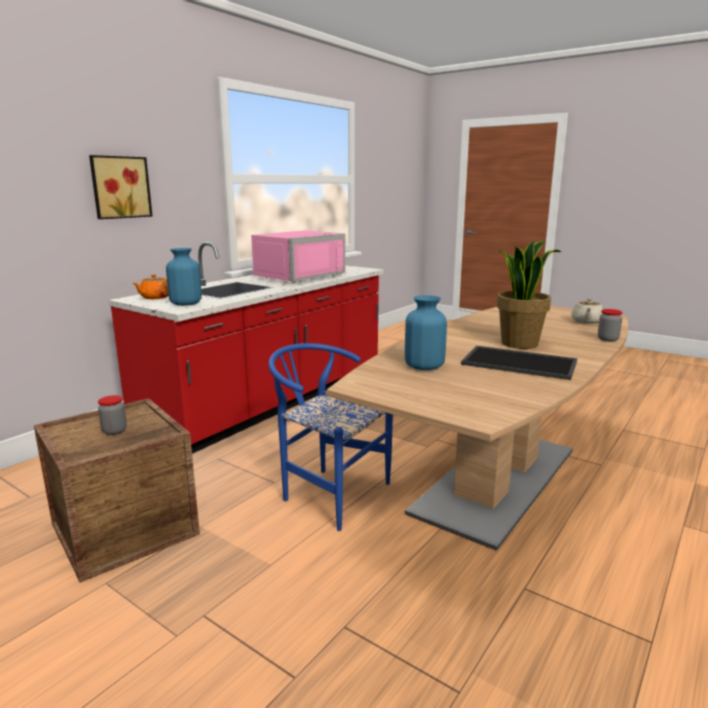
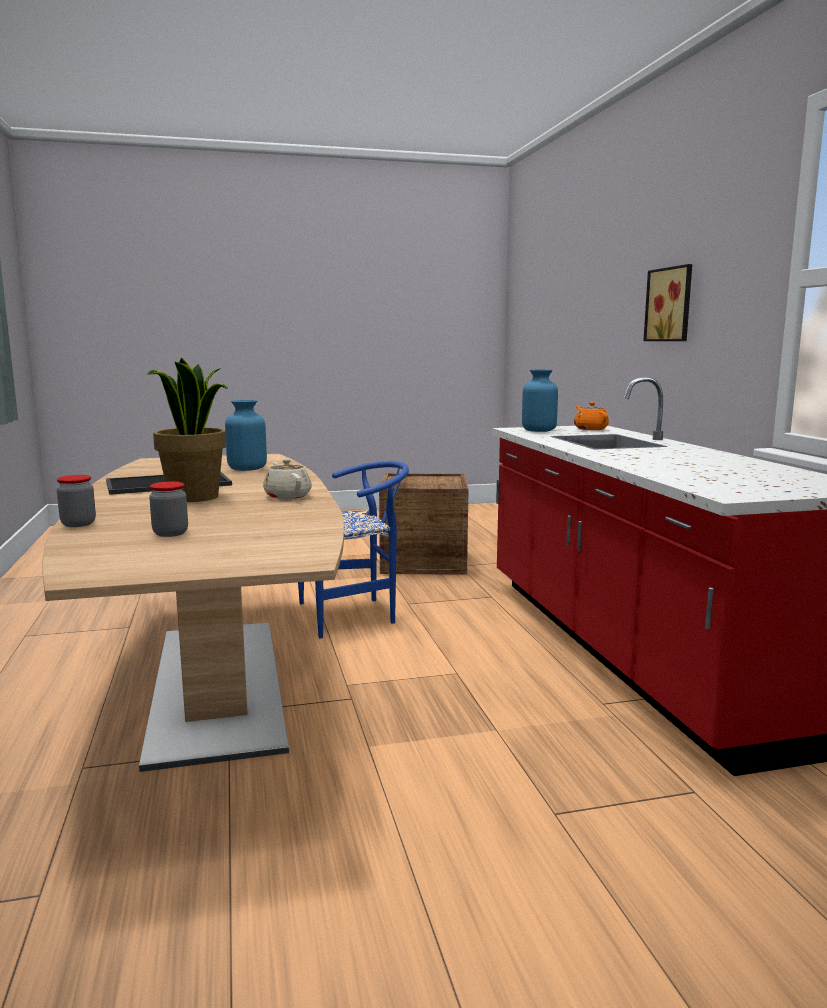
camera: 130 degrees right, 5 degrees down
(114, 431) = (422, 482): jar -> jar (170, 533)
(296, 276) = (690, 462): pink microwave -> none
(586, 322) = (128, 547): beige teapot -> beige teapot (287, 496)

